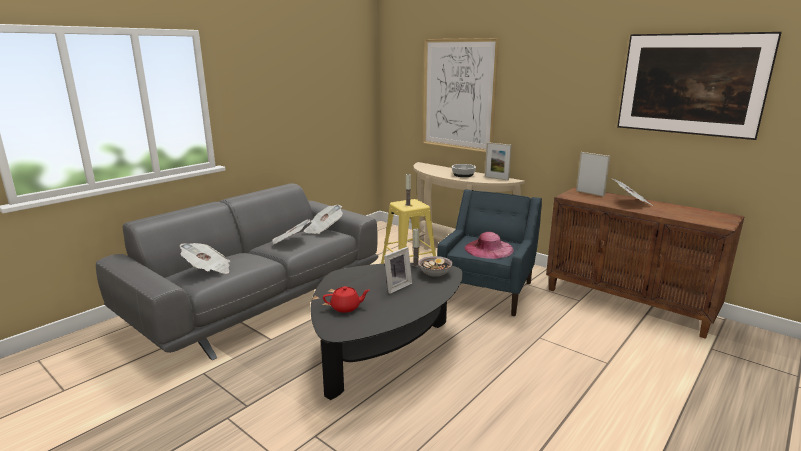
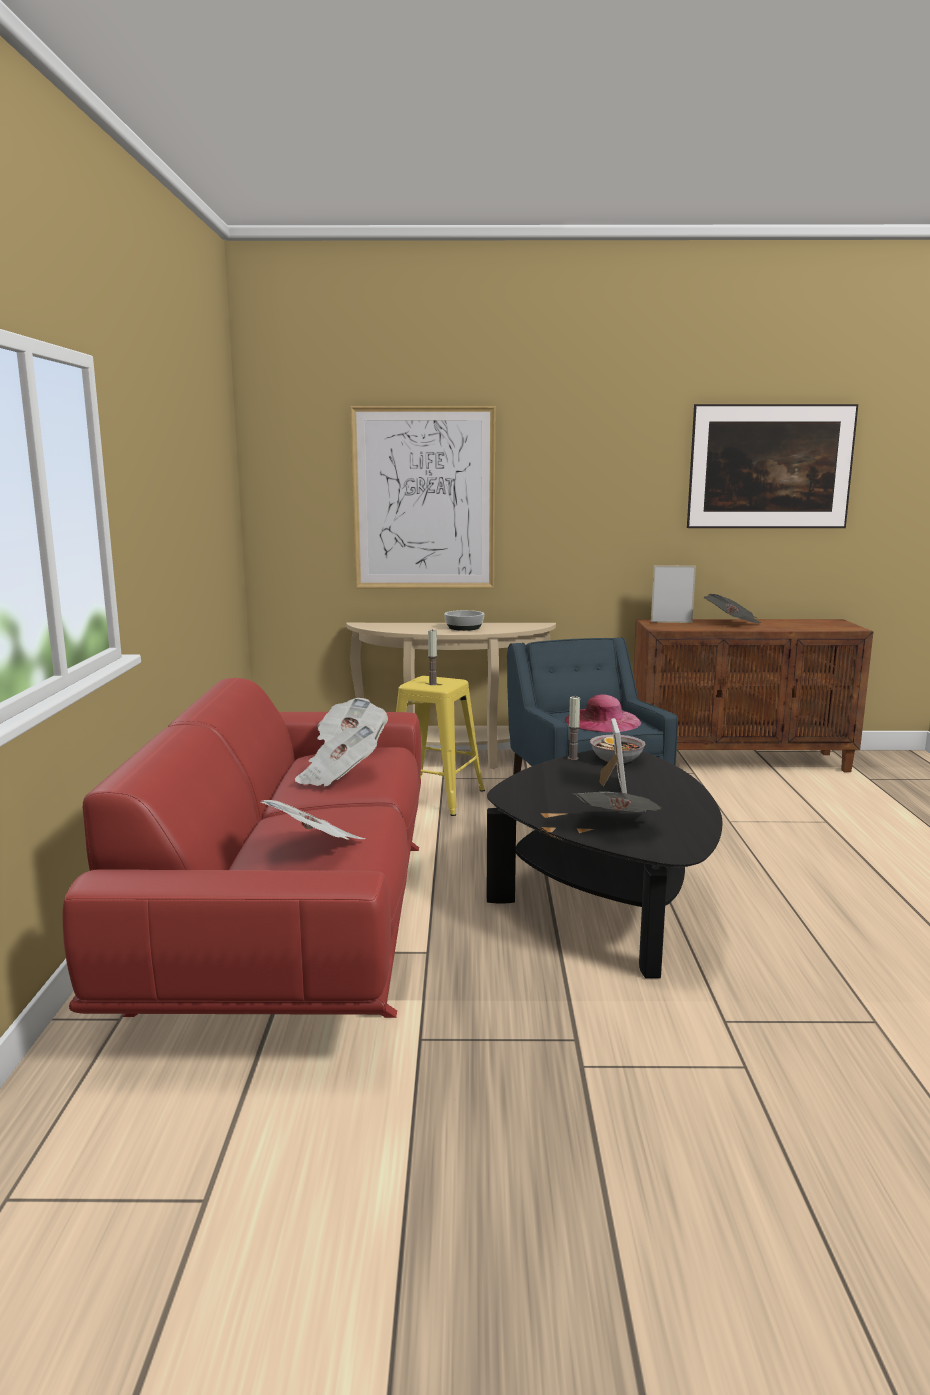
camera: 40 degrees left, 5 degrees down
(259, 302) = (294, 915): grey sofa -> red sofa
(346, 307) = (617, 825): red teapot -> newspaper
(496, 178) = (517, 625): picture frame -> none

